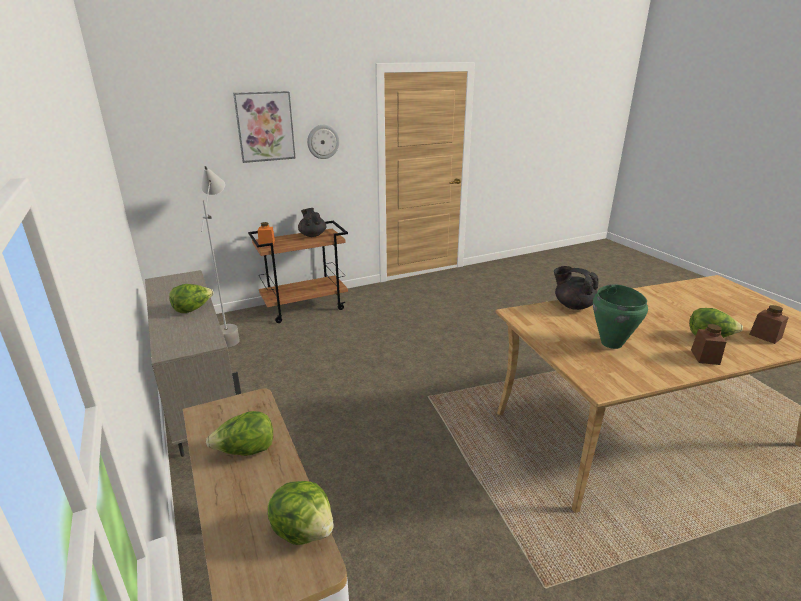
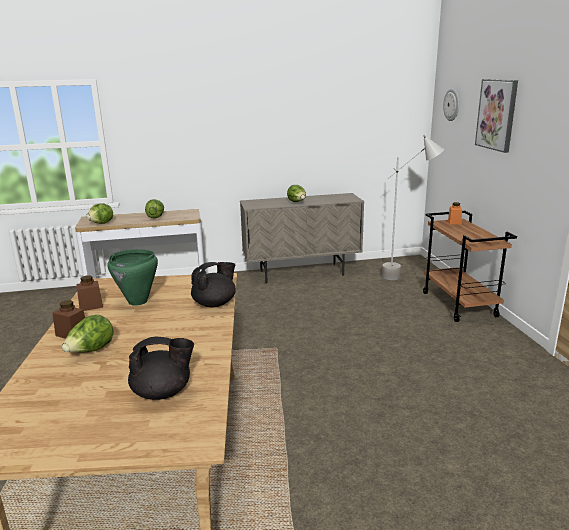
camera: 105 degrees right, 5 degrees down
(312, 235) = (481, 236): black teapot -> black teapot (163, 392)
(323, 141) = (532, 142): wall clock -> wall clock (452, 104)
(765, 336) = (50, 388): brown jar -> brown jar (91, 306)

